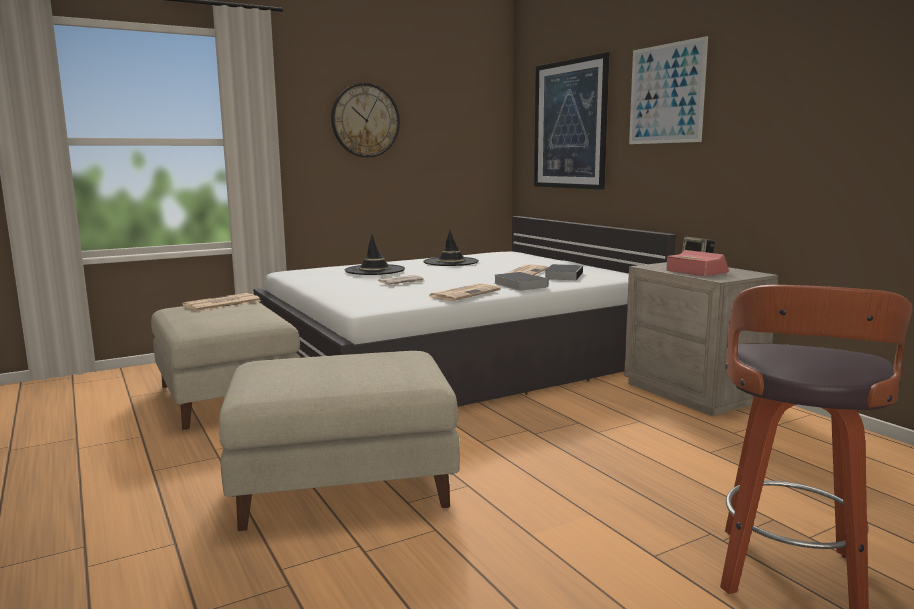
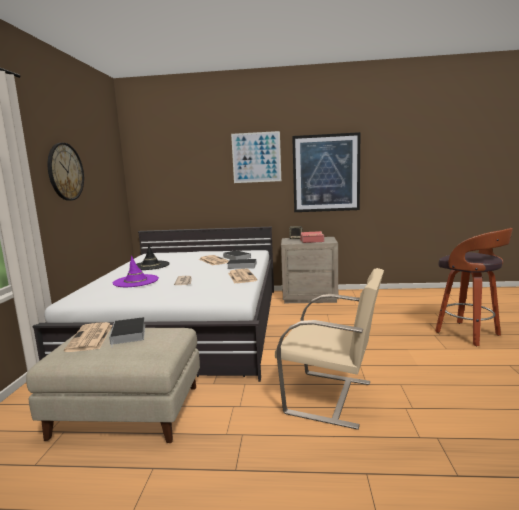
camera: 55 degrees left, 0 degrees up
(240, 310) = (129, 334): none -> book
(341, 485) = (331, 398): beige ottoman -> beige chair
(375, 270) = (136, 281): black hat -> purple hat
(570, 125) = (183, 172): picture -> picture (326, 173)

